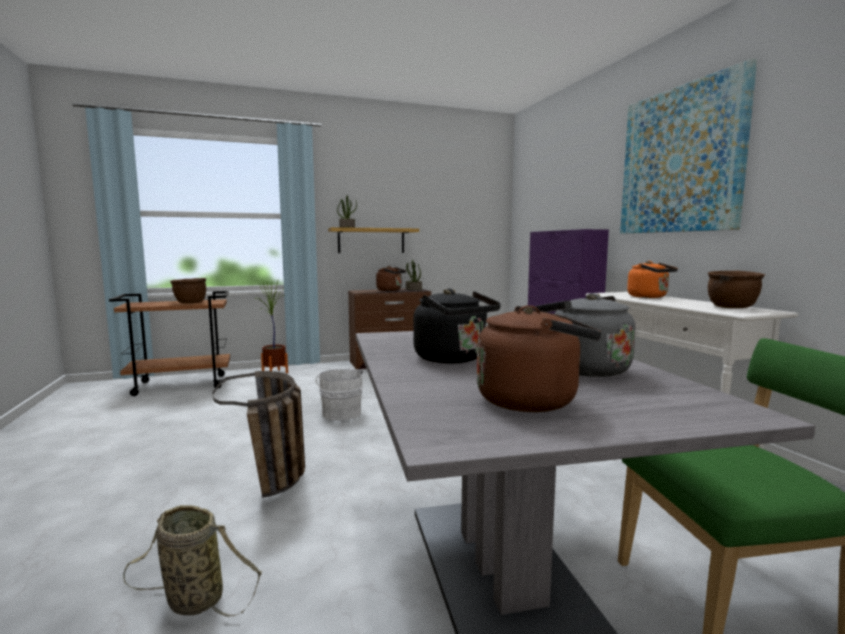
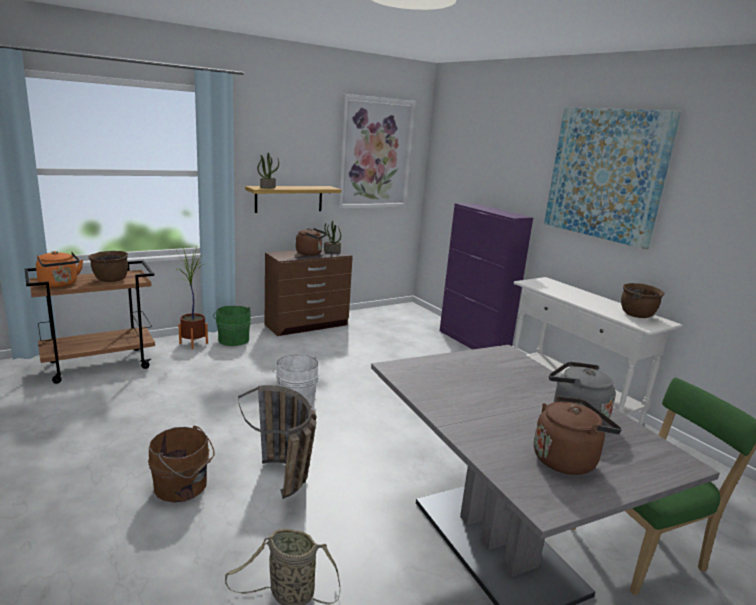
camera: 15 degrees left, 10 degrees up
(169, 479) = (182, 487): none -> brown bucket
(313, 371) = (233, 339): none -> green bucket
(453, 359) = (482, 406): black kettle -> none
(457, 199) = (375, 153): none -> picture
(649, 297) = (569, 291): orange kettle -> orange kettle (60, 284)

